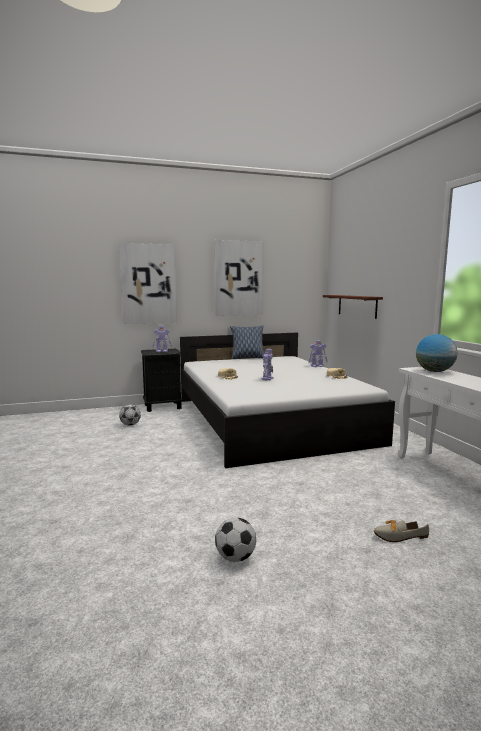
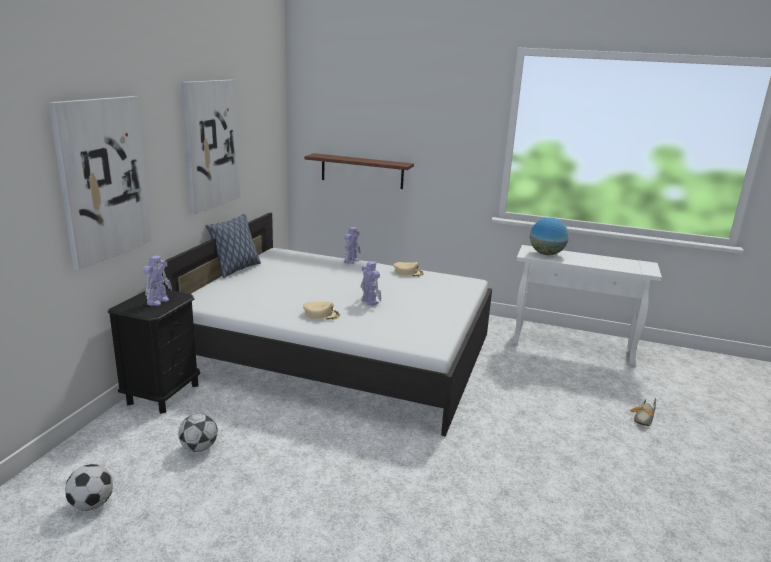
camera: 55 degrees left, 10 degrees up
(235, 557) = (636, 508): football -> football (92, 504)

